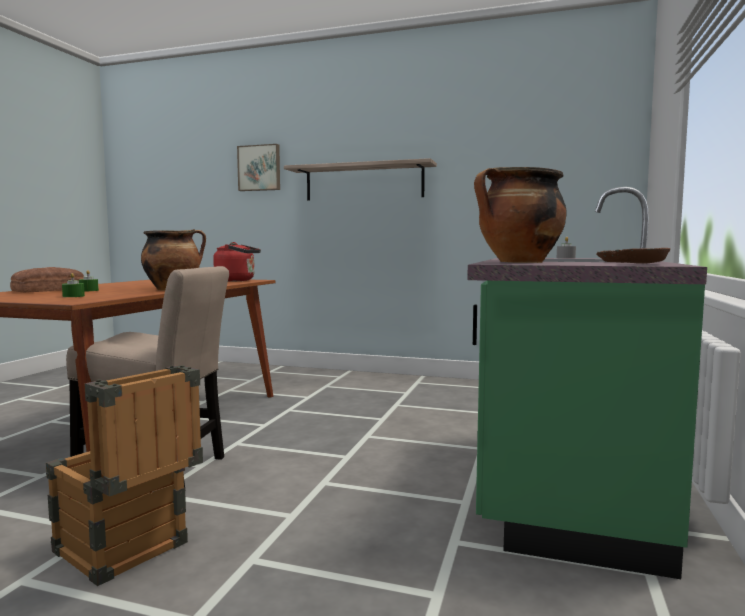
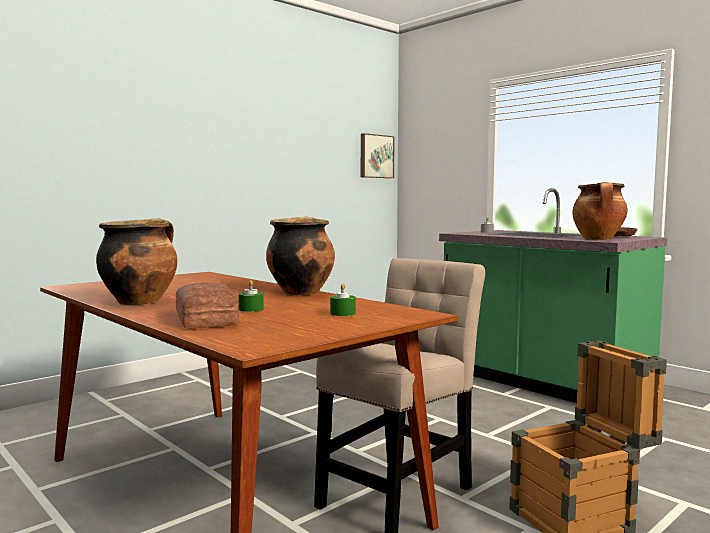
camera: 60 degrees left, 0 degrees up
(114, 284) = (140, 302): none -> cooking pot
(237, 280) = (197, 277): red kettle -> none
(259, 168) = (44, 113): picture -> picture (375, 156)
(364, 182) = (192, 149): shelf -> none

